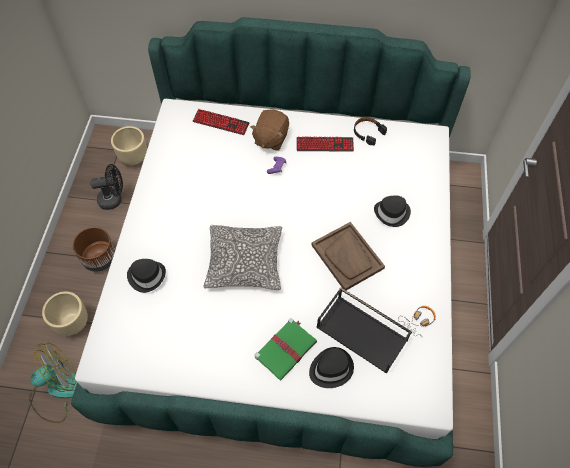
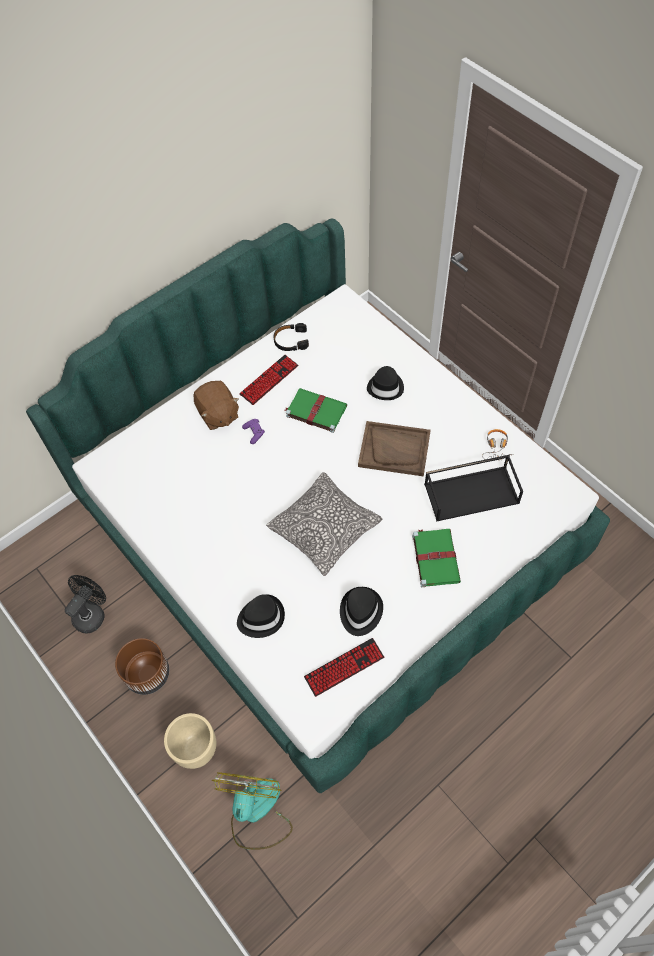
camera: 45 degrees left, 0 degrees up
(133, 158) = (62, 561): beige planter -> none
(221, 123) = (156, 439): keyboard -> keyboard (344, 667)
(329, 187) = (315, 411): none -> green book
(330, 368) = (481, 538): black hat -> black hat (360, 612)

